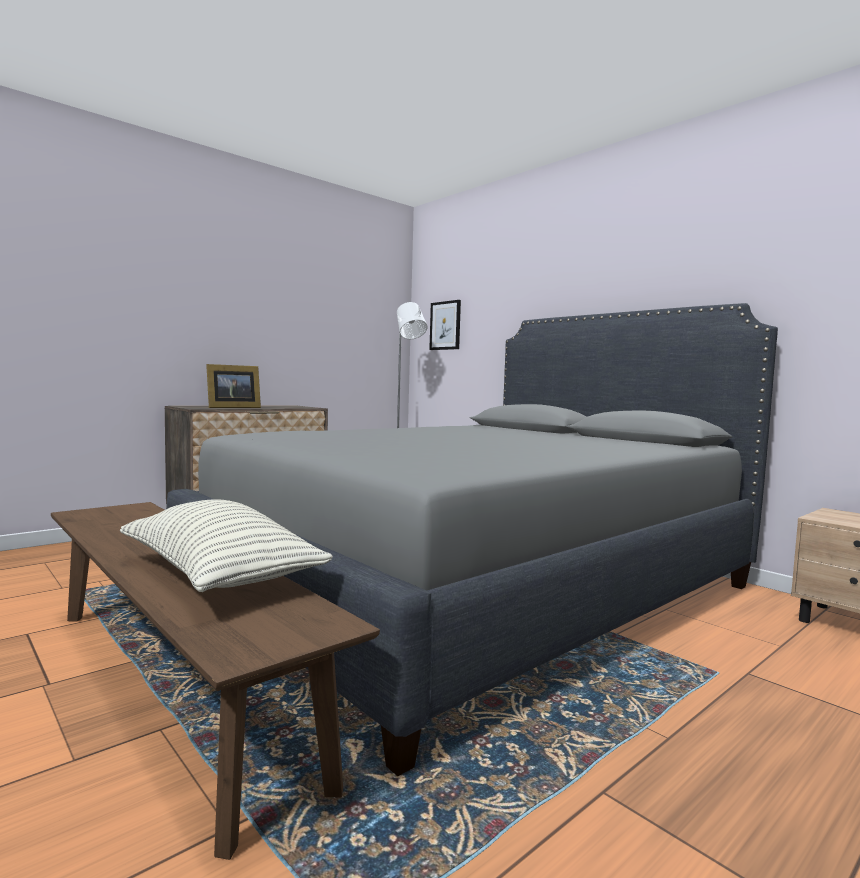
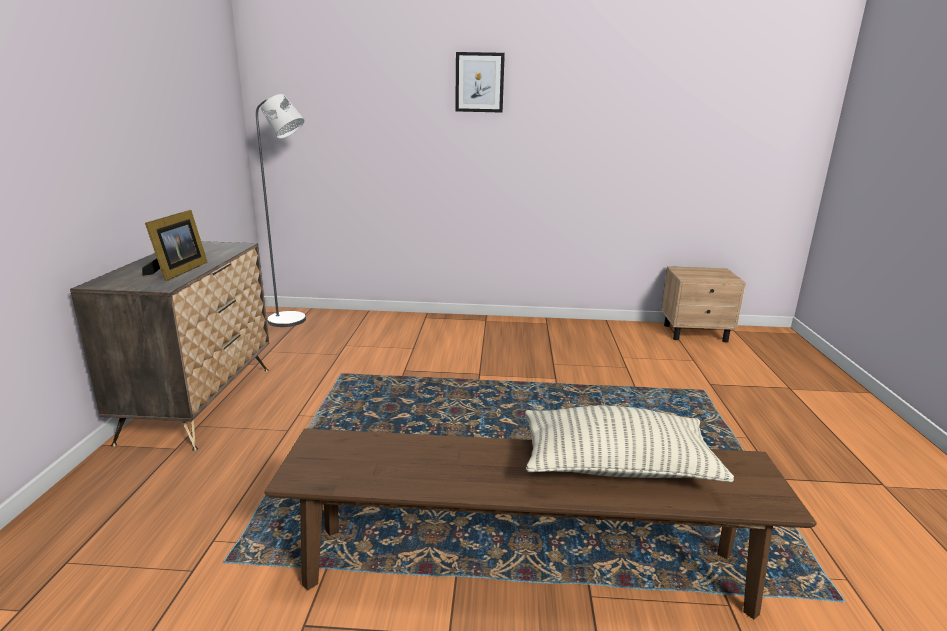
camera: 45 degrees left, 15 degrees up
(445, 325) = (306, 117): picture -> picture (479, 82)
(479, 589) = (520, 387): grey bed -> none

